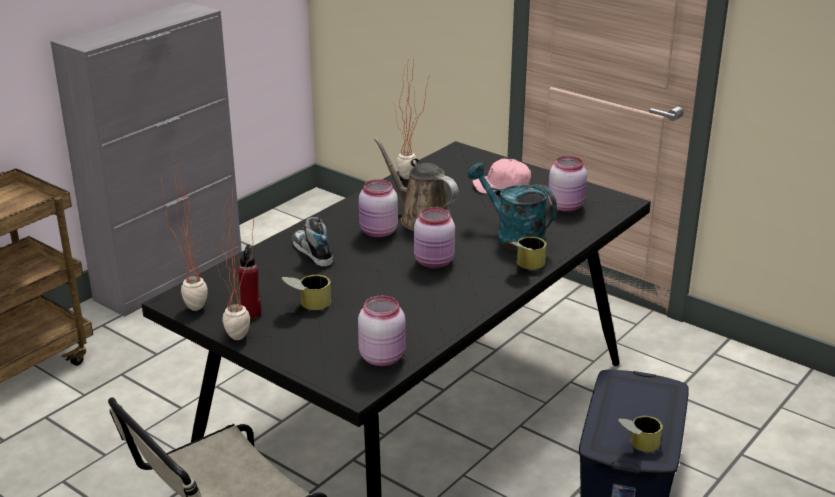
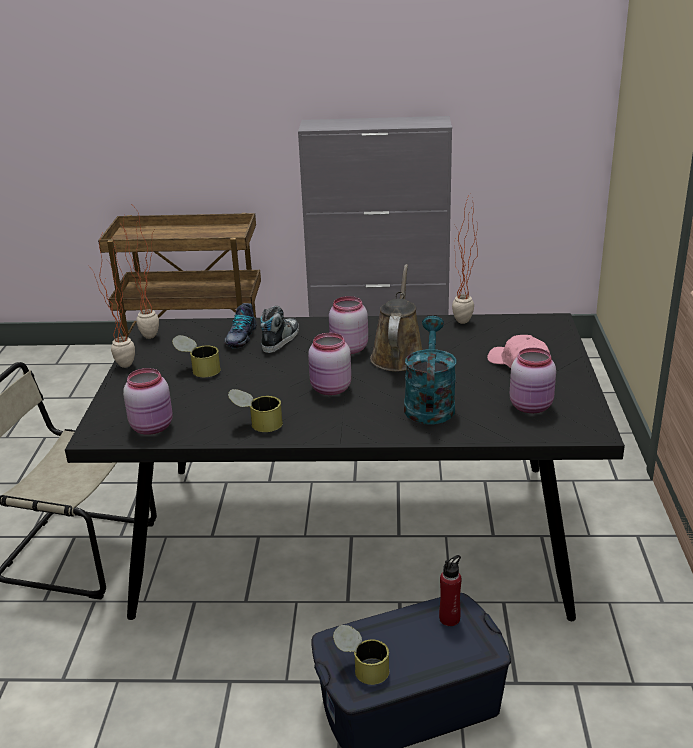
camera: 55 degrees right, 0 degrees up
(251, 313) = (164, 356): red bottle -> red bottle (449, 618)
(276, 267) = (240, 337): none -> shoe
(525, 266) = (382, 430): can -> can (257, 424)

